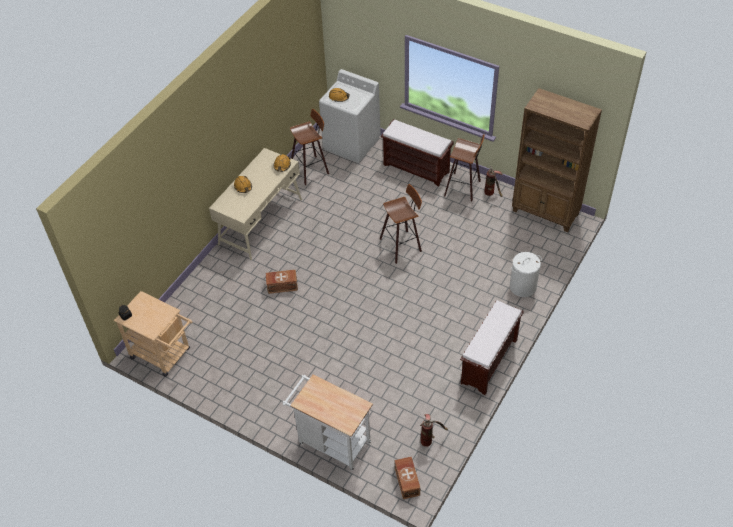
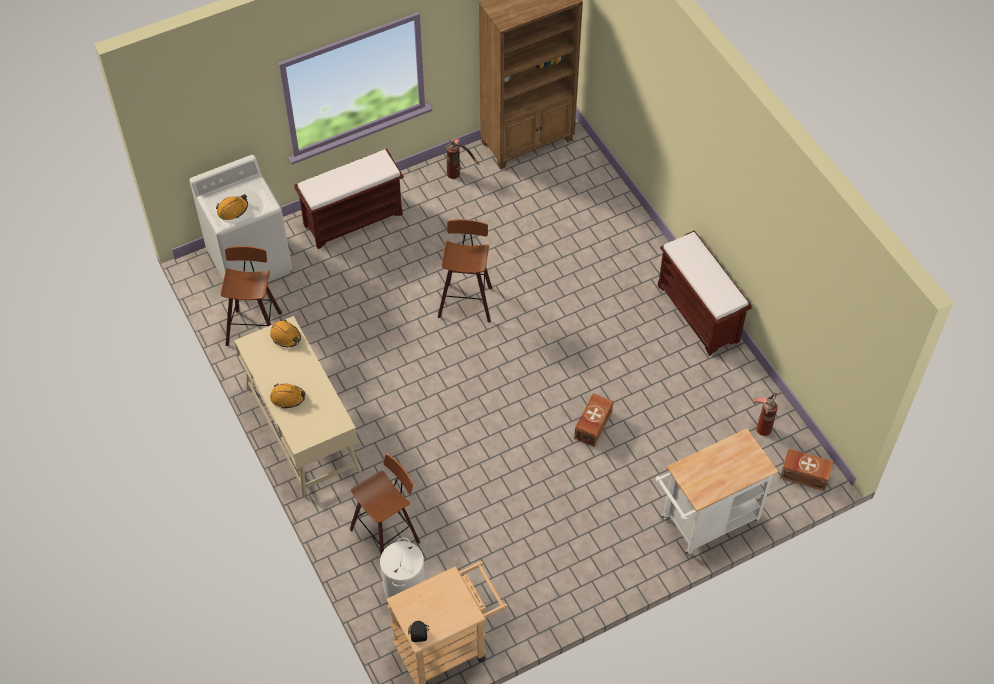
camera: 60 degrees left, 5 degrees up
(281, 286) = (432, 458): brown storage box -> brown storage box (592, 426)
(464, 187) = (425, 192): stool -> stool (387, 535)
(523, 287) = (618, 224): white laundry basket -> white laundry basket (404, 587)

